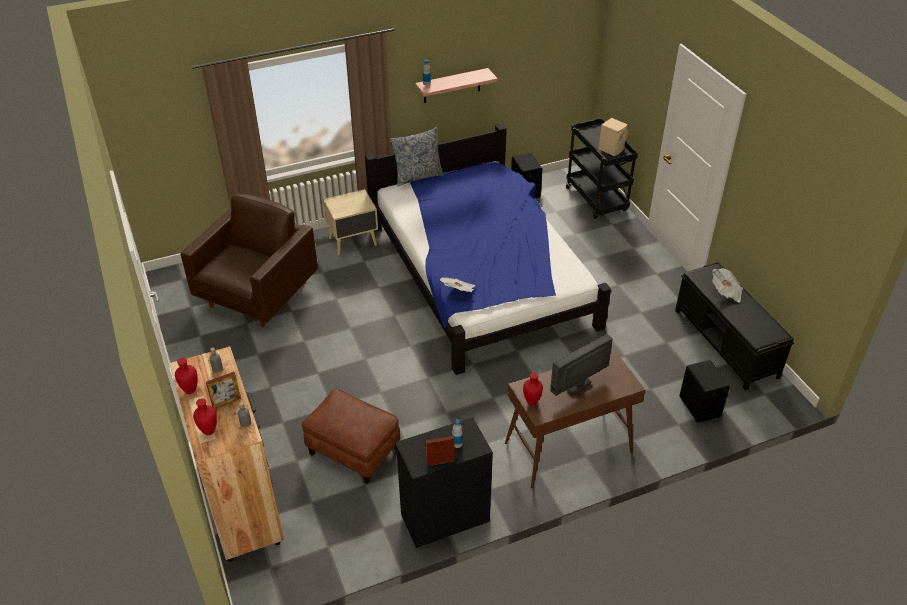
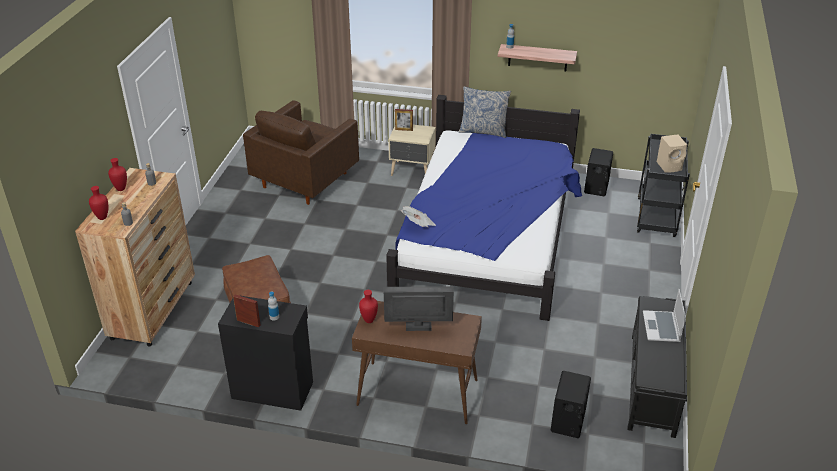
camera: 35 degrees right, 5 degrees down
(226, 402) = (132, 205): picture frame -> picture frame (404, 129)
(257, 295) = (305, 179): brown armchair -> brown armchair turned 150 degrees clockwise
(726, 292) = (662, 328): newspaper -> laptop

